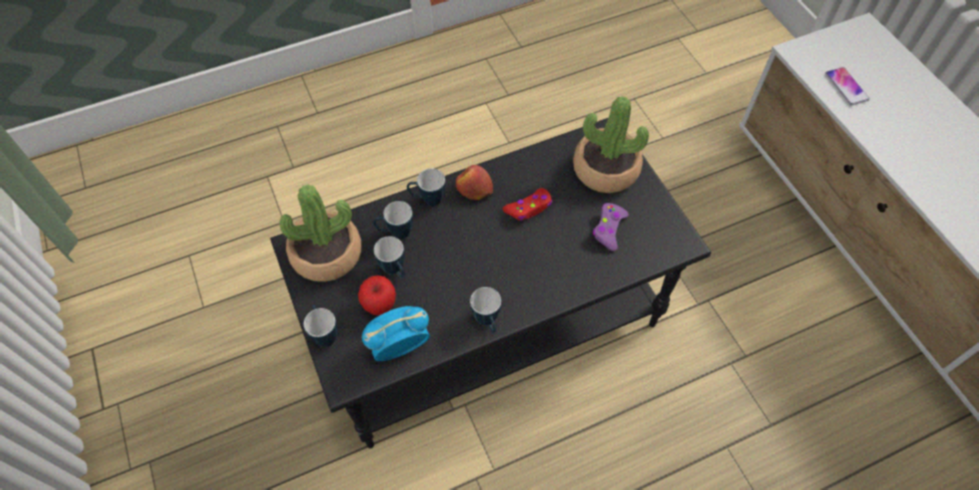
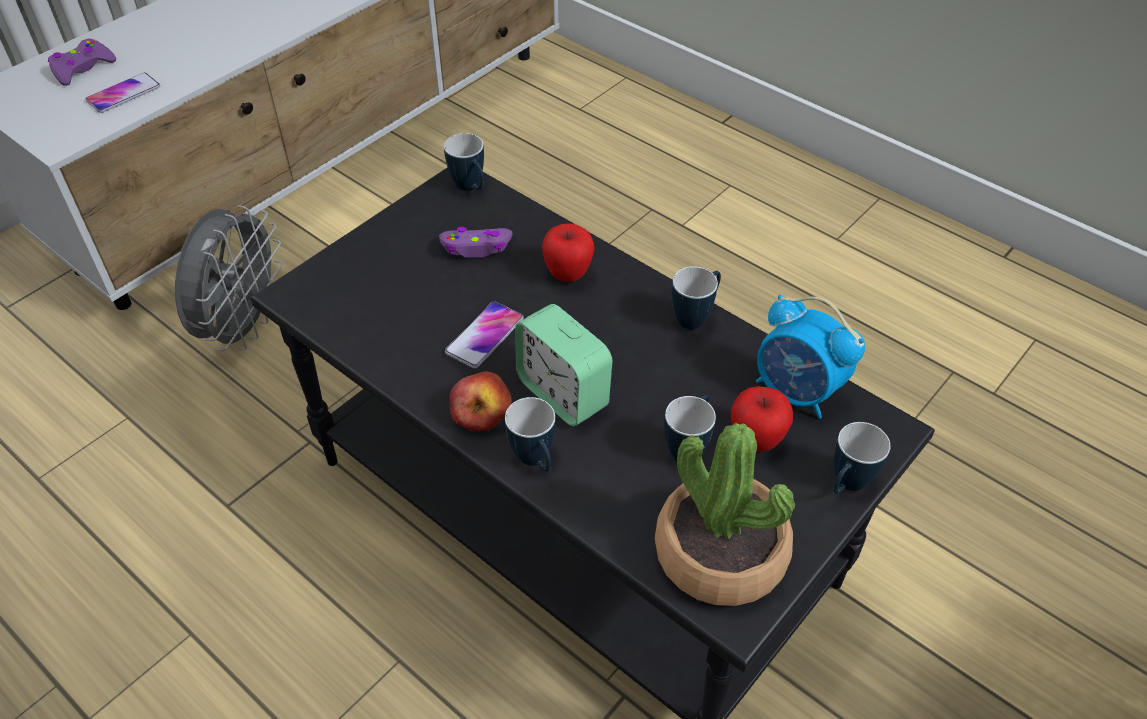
camera: 115 degrees left, 10 degrees down
(395, 233) = (623, 477): mug -> mug (471, 188)
(466, 229) = (563, 393): none -> alarm clock
(529, 208) = (485, 336): red game controller -> phone
(561, 269) = (568, 274): none -> apple
(605, 170) = (370, 277): potted plant -> none
(718, 201) = (243, 327): none -> grey fan
(885, 71) = (82, 68): none -> purple game controller

